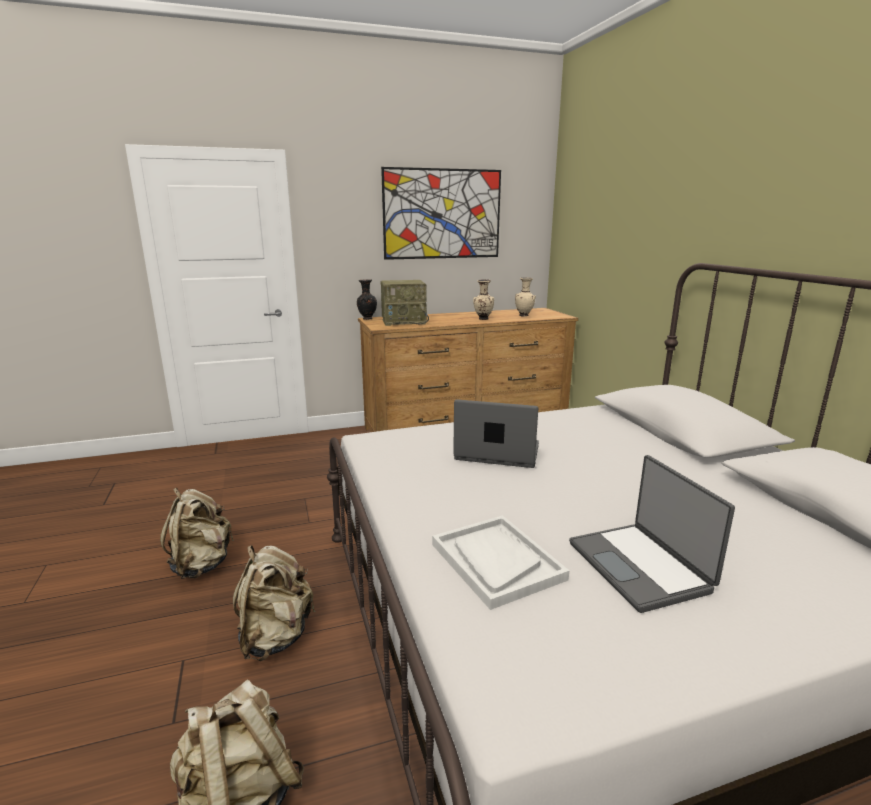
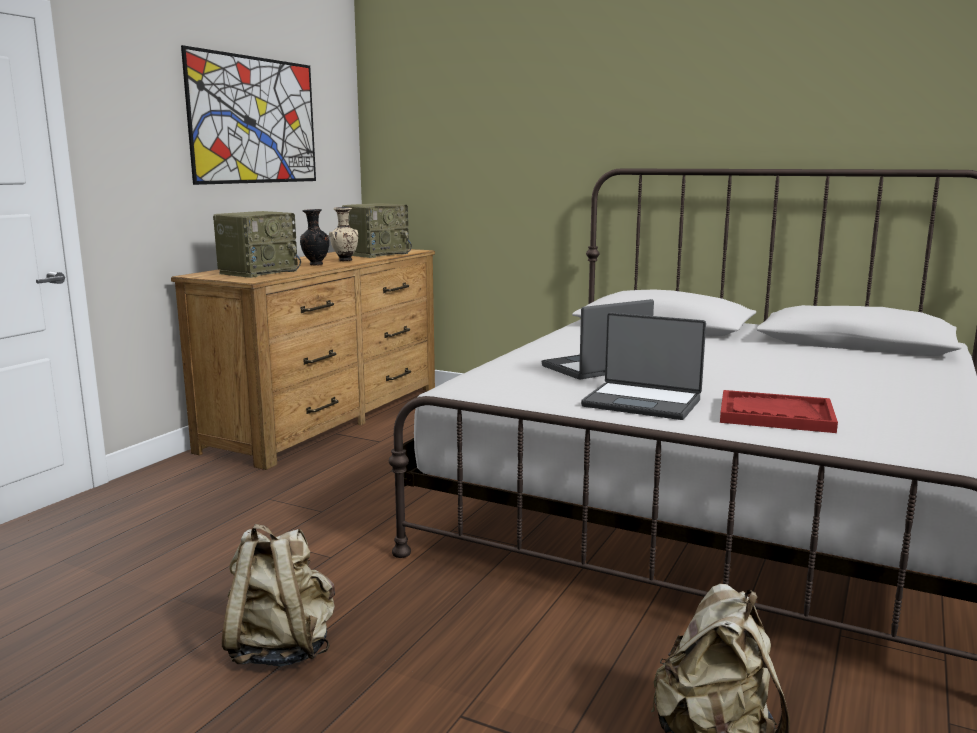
camera: 45 degrees left, 5 degrees down
(275, 636) = (511, 646): beige backpack -> none
(367, 319) = (193, 275): black vase -> black vase (315, 265)
(496, 561) = (775, 415): white tray -> red tray
(524, 316) = (377, 254): beige vase -> radio
(640, 566) = (838, 391): laptop -> laptop (642, 402)

